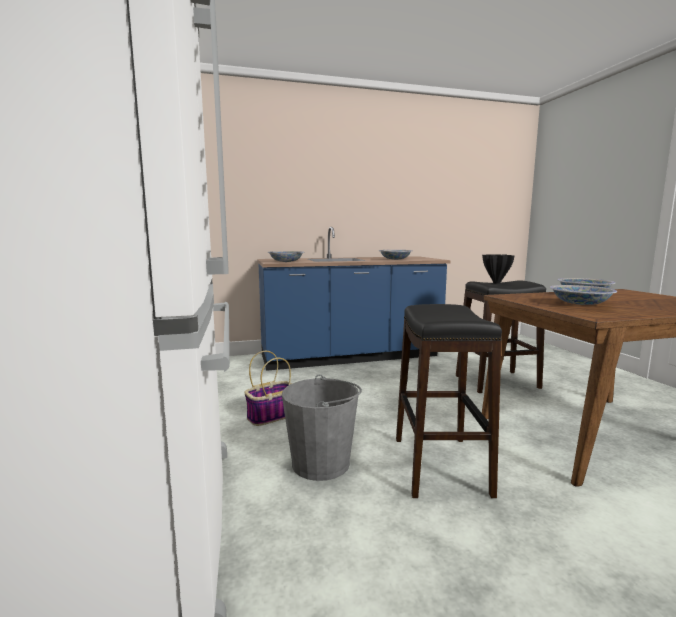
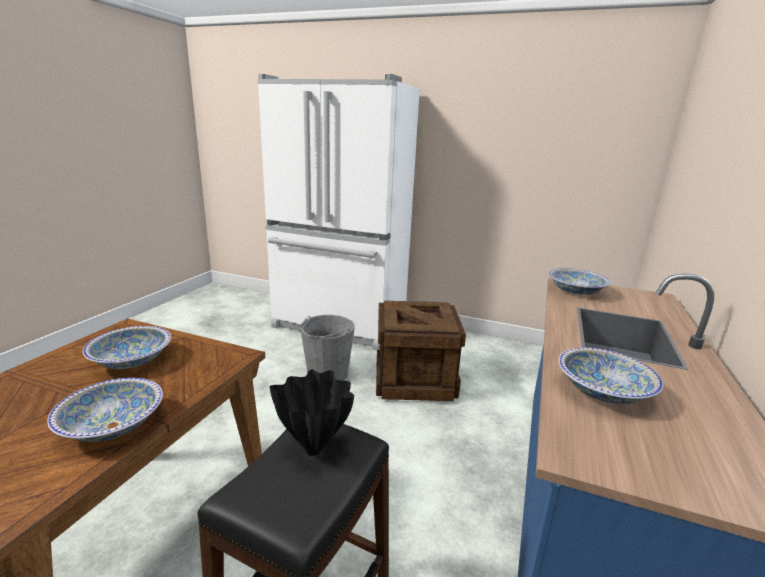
camera: 125 degrees right, 10 degrees up
(272, 415) = (415, 380): basket -> crate
(439, 465) = (260, 413): black stool -> none

